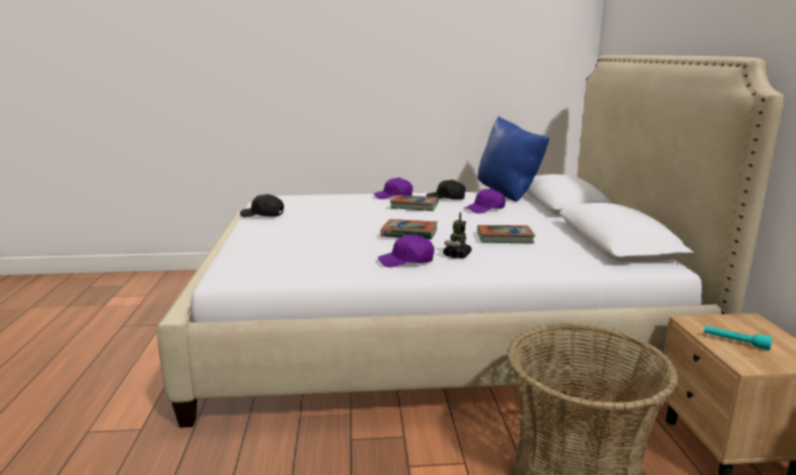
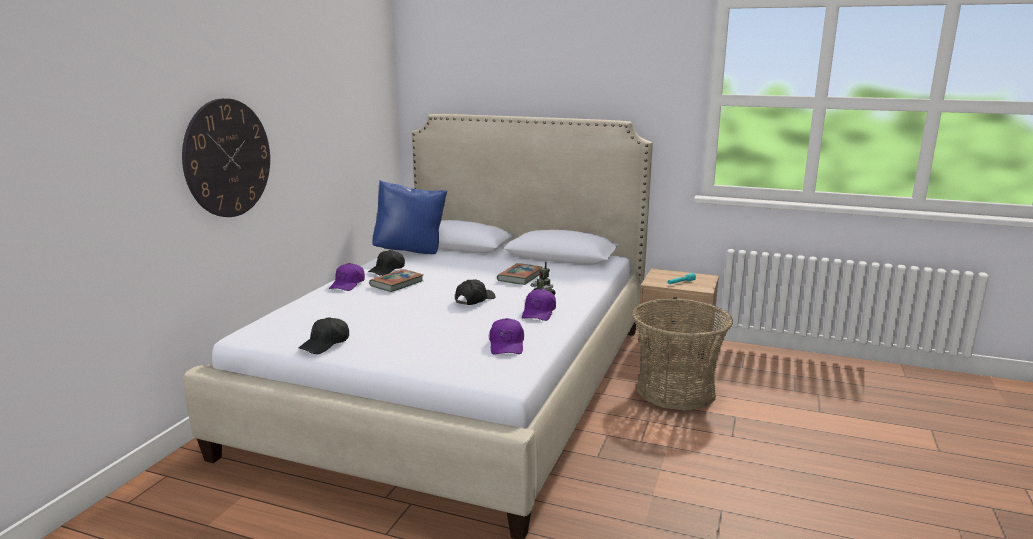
camera: 65 degrees left, 0 degrees up
(333, 69) = (227, 158): none -> wall clock
(409, 233) = (474, 300): book -> black cap
(485, 209) = (440, 266): purple cap -> purple cap (507, 345)

